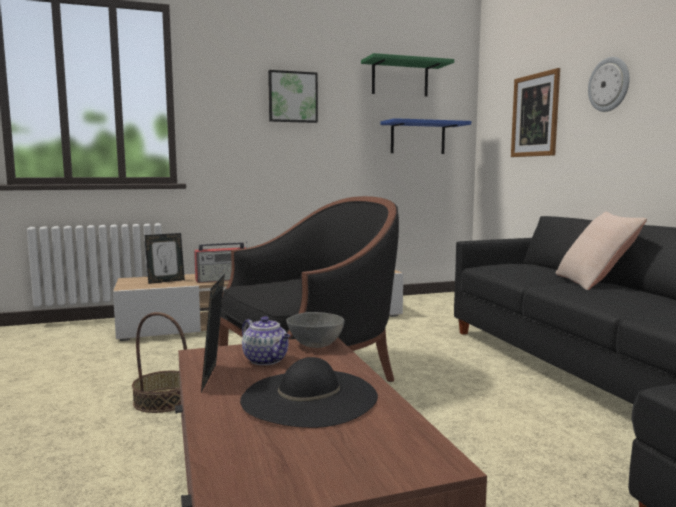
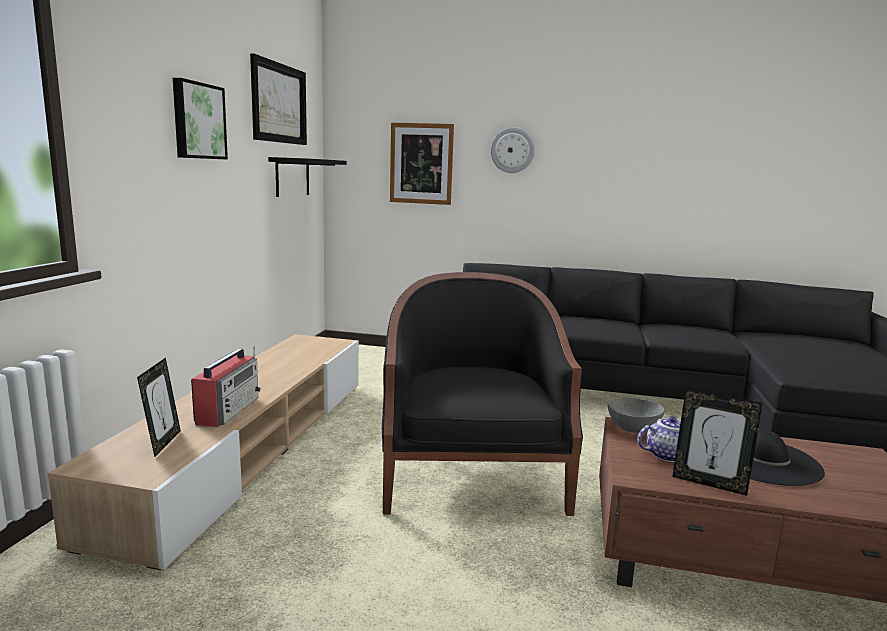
camera: 60 degrees left, 5 degrees up
(164, 400) = (456, 574): basket -> none
(400, 79) = (279, 103): green shelf -> picture
(418, 138) = (292, 177): blue shelf -> black shelf
(594, 282) = (562, 317): beige pillow -> none

